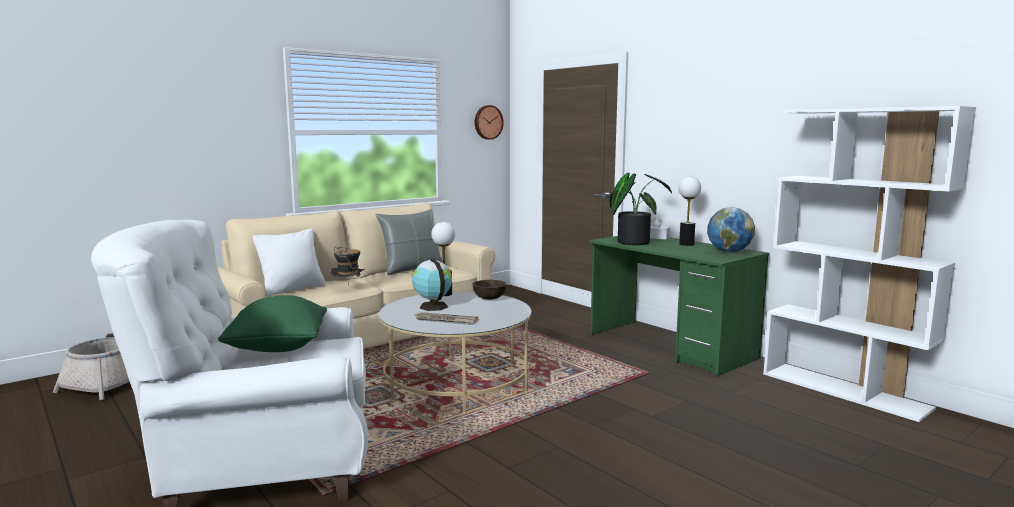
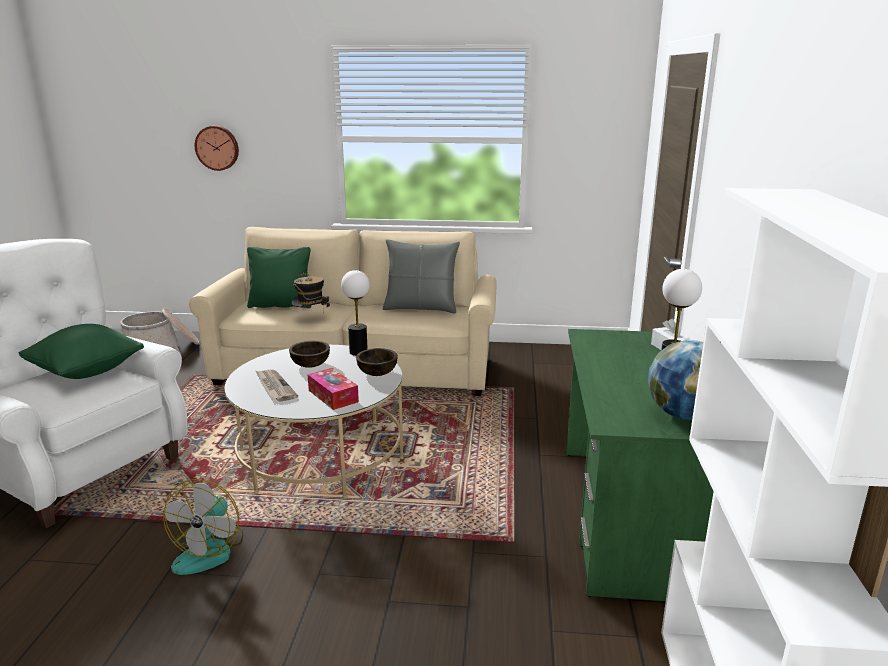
camera: 45 degrees right, 10 degrees up
(292, 289) = (281, 305): white pillow -> green pillow
(432, 306) = (310, 365): globe -> brown bowl
(487, 122) = (608, 128): wall clock -> wall clock (217, 148)
(497, 313) = (333, 396): none -> tissue box
(508, 448) = (210, 550): none -> fan
(633, 242) = (610, 349): potted plant -> none

